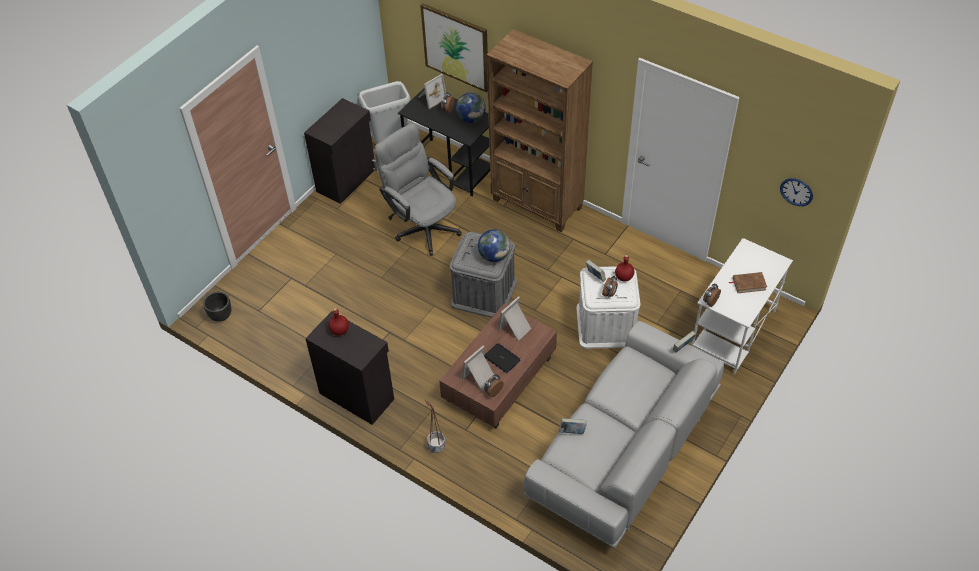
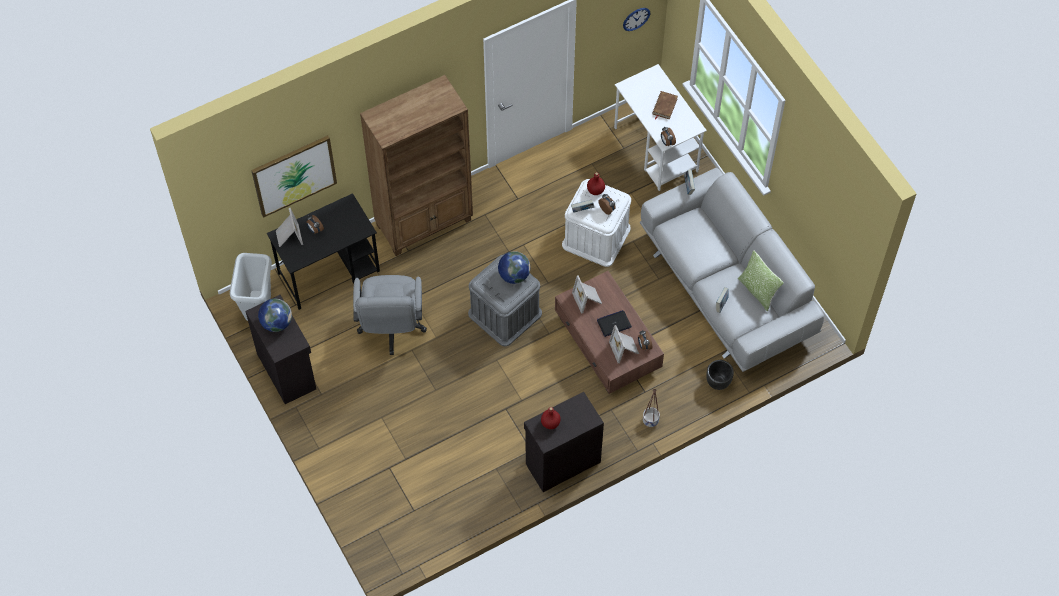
camera: 65 degrees left, 10 degrees up
(221, 316) = (401, 546): black planter -> black planter (717, 382)
(422, 225) = (391, 329): grey office chair -> grey office chair turned 75 degrees counterclockwise
(471, 118) = (340, 215): globe -> globe (276, 323)
(609, 459) = (757, 291): none -> pillow

